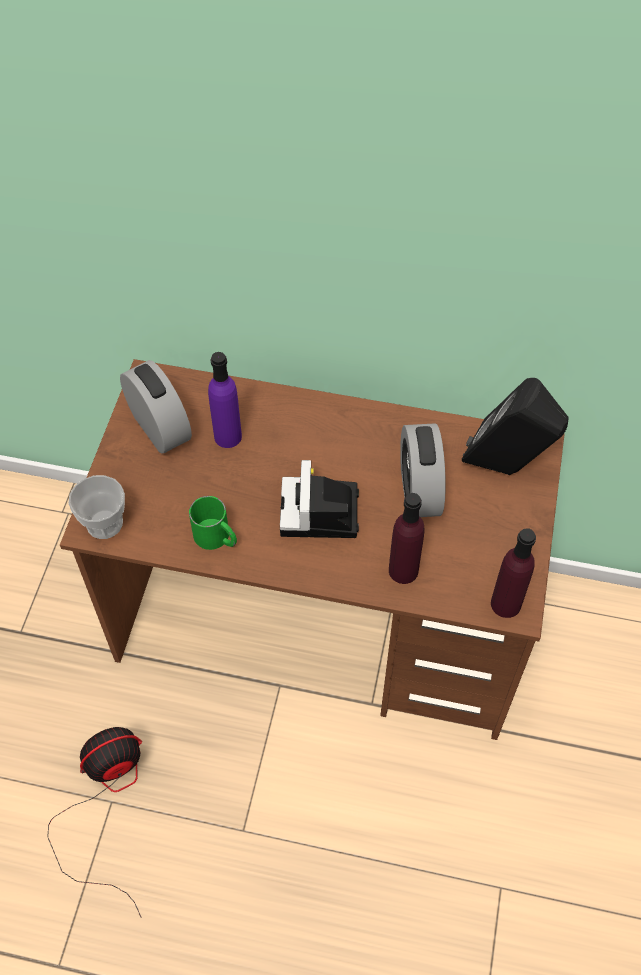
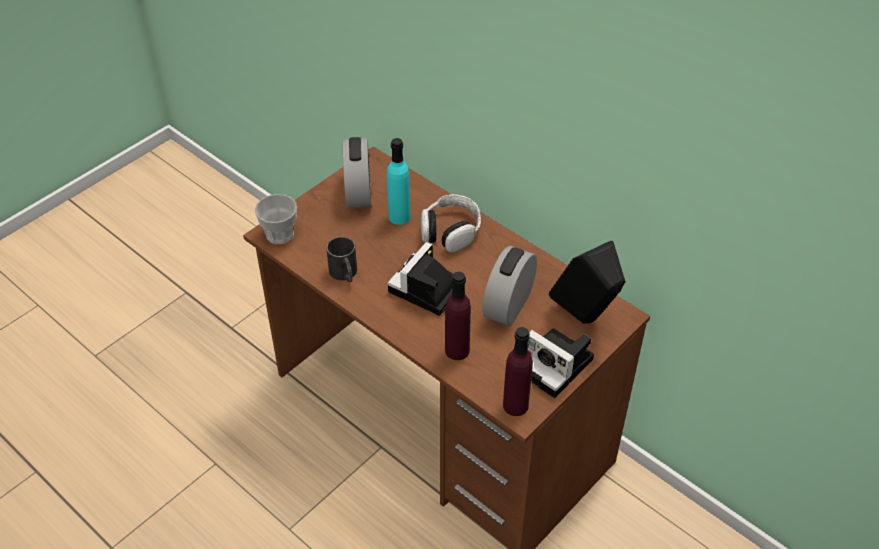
camera: 30 degrees right, 10 degrees down
(106, 800) = (212, 460): fan -> none
(217, 538) = (345, 274): green mug -> black mug
(228, 436) = (399, 217): purple bottle -> turquoise bottle
(296, 429) = (450, 231): none -> headphones
(514, 536) = (556, 365): none -> camera

